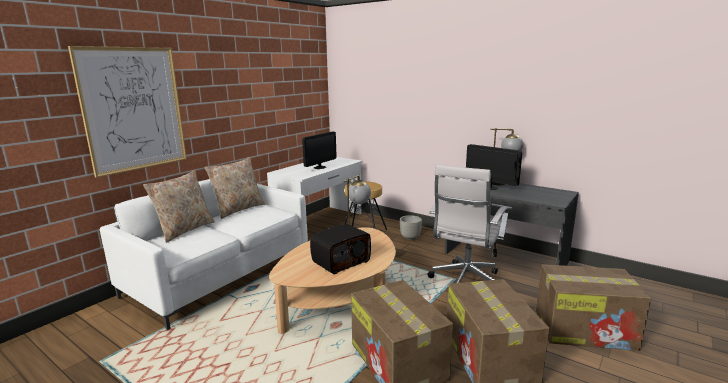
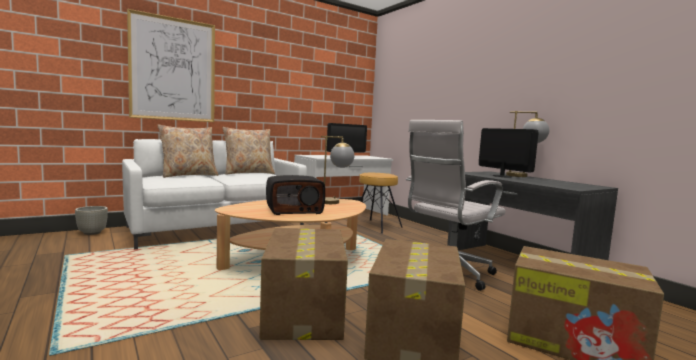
camera: 20 degrees right, 10 degrees down
(410, 237) = (420, 235): grey planter -> grey planter (92, 233)

